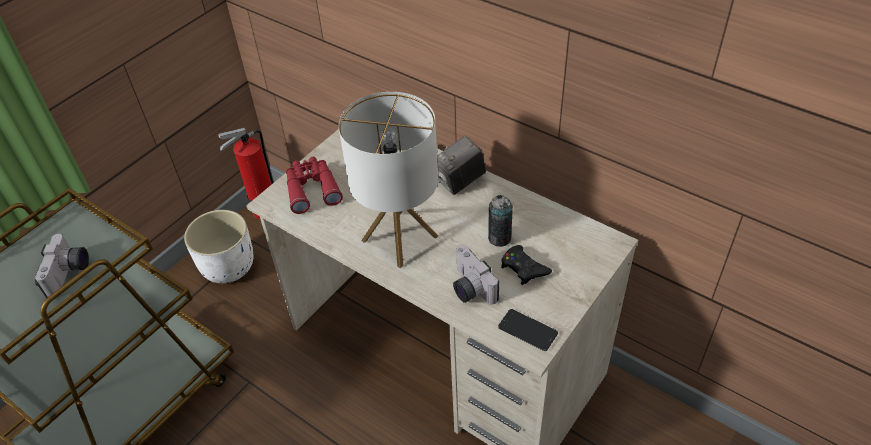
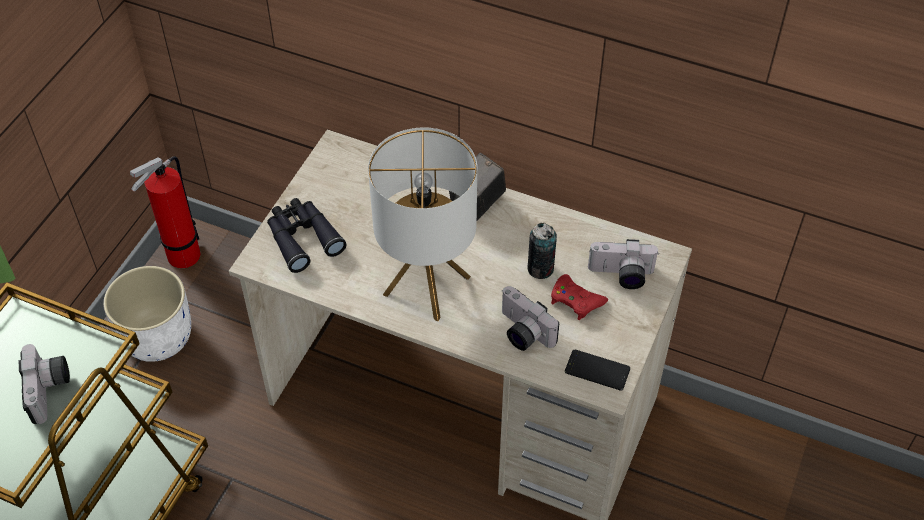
camera: 15 degrees left, 5 degrees up
(312, 188) = (302, 238): red binoculars -> black binoculars
(523, 268) = (576, 300): black game controller -> red game controller
(569, 253) = (621, 276): none -> camera

